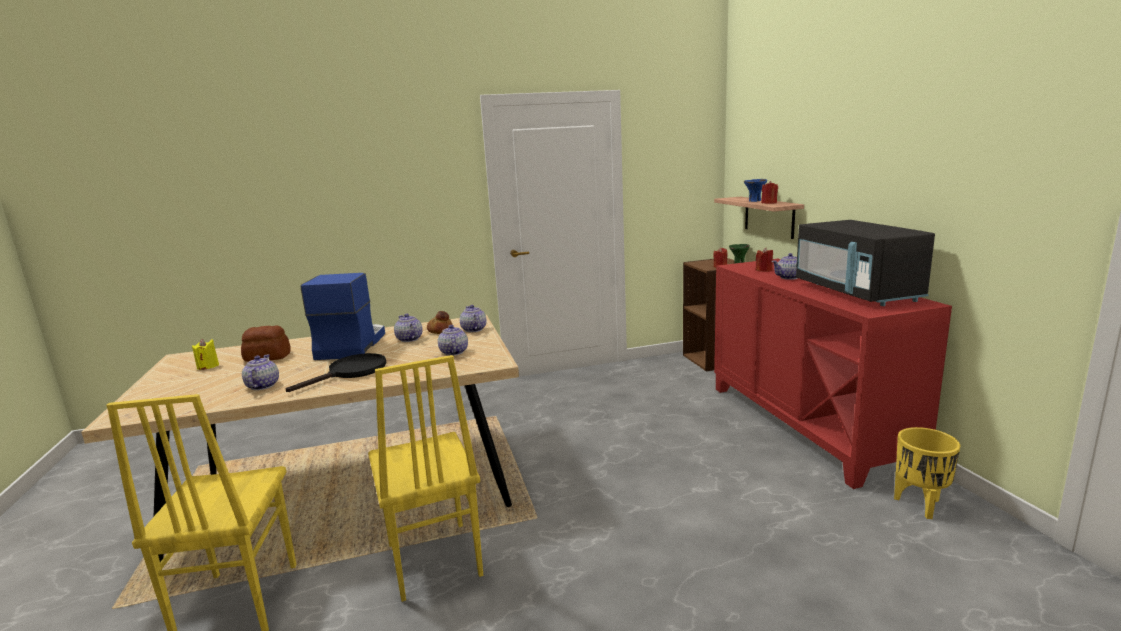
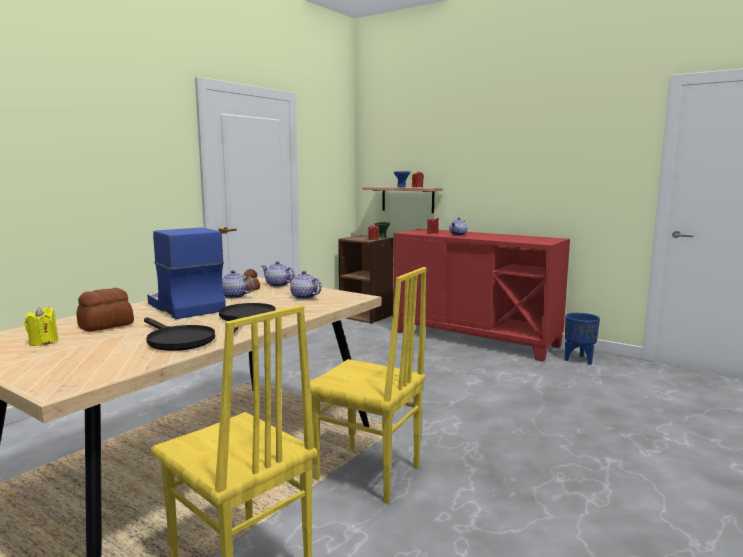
camera: 40 degrees left, 5 degrees down
(262, 386) = (176, 340): teapot -> black frying pan
(856, 292) = (513, 237): black microwave -> none
(920, 505) = (579, 360): yellow planter -> blue planter

